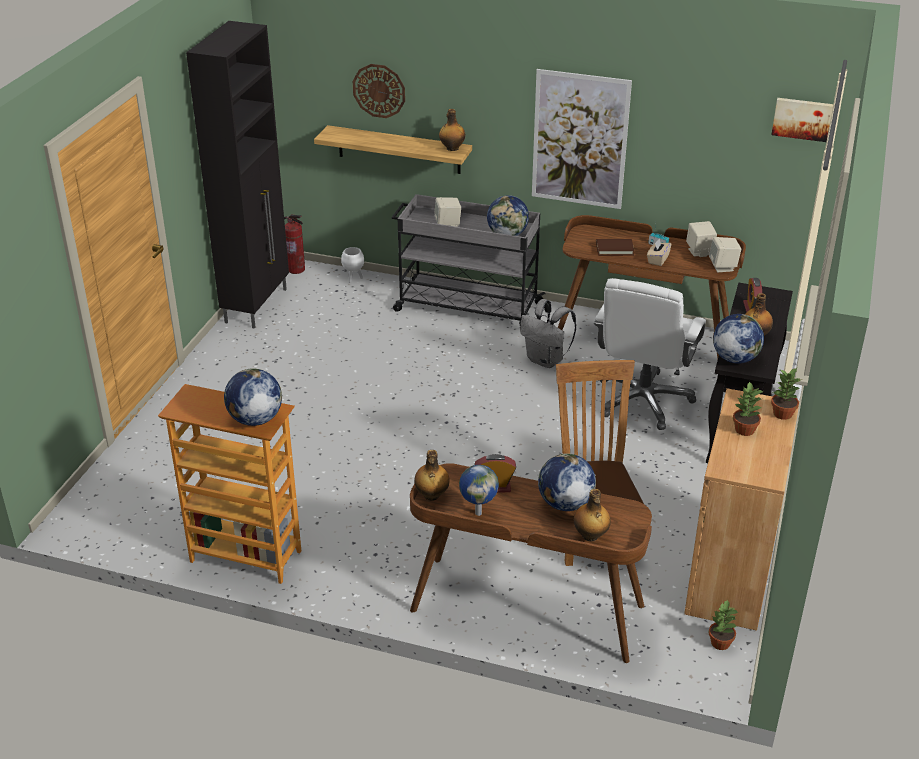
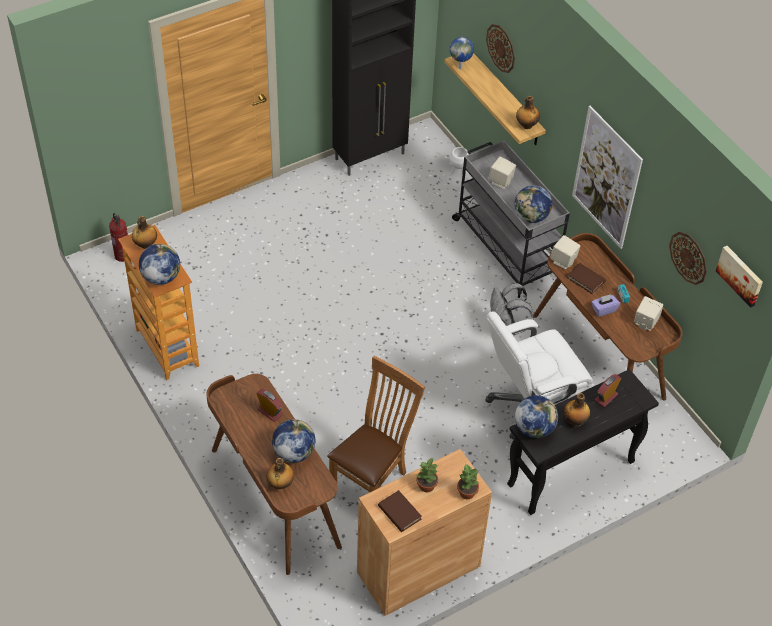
camera: 40 degrees right, 15 degrees up
(296, 269) = (429, 139): fire extinguisher -> fire extinguisher (123, 255)
(431, 495) = (230, 392): bottle -> bottle (145, 245)
(478, 512) = (241, 422): globe -> globe (460, 67)
(657, 260) = (604, 309): beige tissue box -> purple tissue box
(720, 643) = (353, 606): potted plant -> none
(723, 267) = (643, 347): beige speaker -> beige speaker (563, 261)
(724, 150) = (688, 257): none -> wall clock
(755, 463) = (399, 512): none -> brown book

